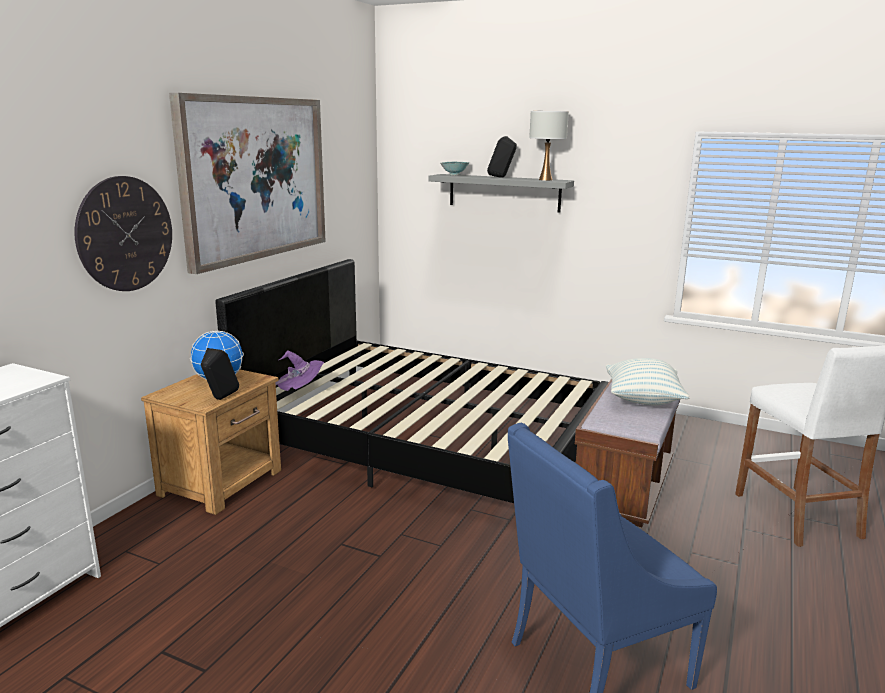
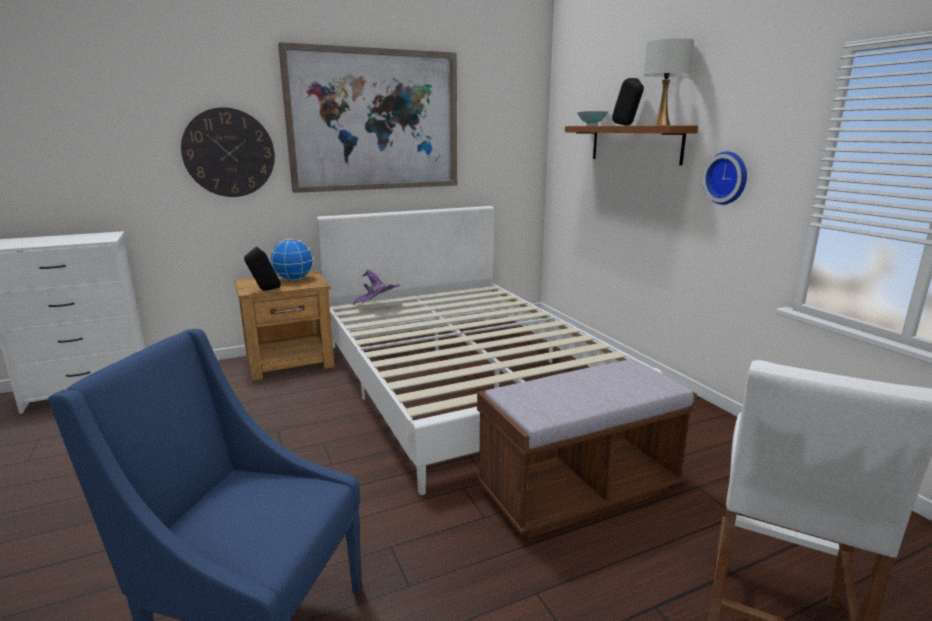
camera: 40 degrees right, 0 degrees up
(425, 442) = (464, 381): black bed -> white bed
(504, 192) = (635, 144): grey shelf -> brown shelf
(607, 222) = (727, 178): none -> wall clock
(643, 400) = (600, 388): pillow -> none

